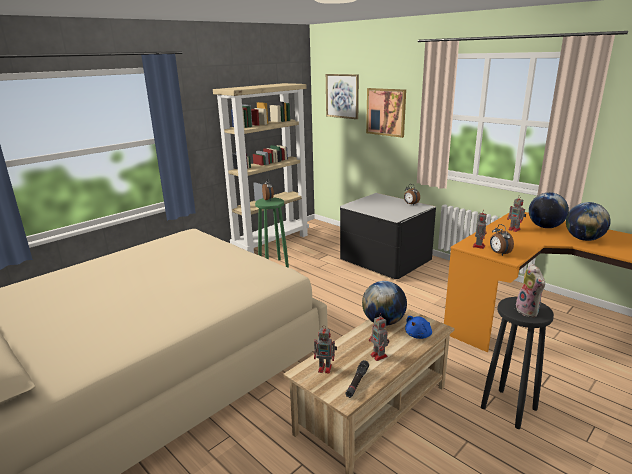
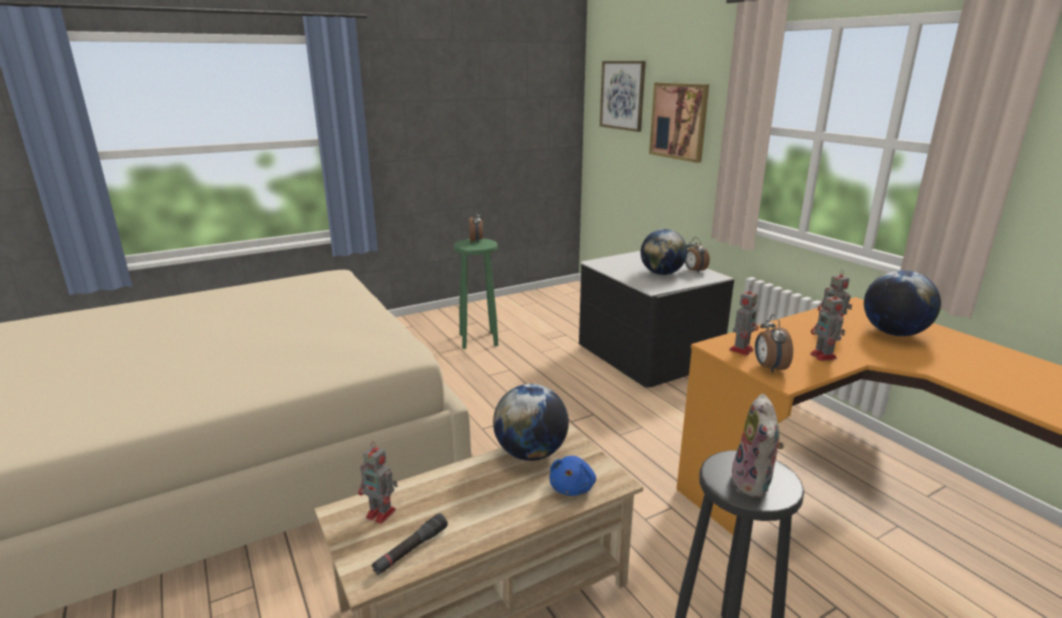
camera: 15 degrees right, 0 degrees up
(271, 242) = (496, 307): beige bookcase -> none
(379, 356) = (480, 511): toy robot -> toy robot (824, 357)
(419, 335) = (572, 487): blue plush toy -> blue plush toy turned 45 degrees counterclockwise
(583, 239) = (957, 364): globe -> globe (661, 273)

